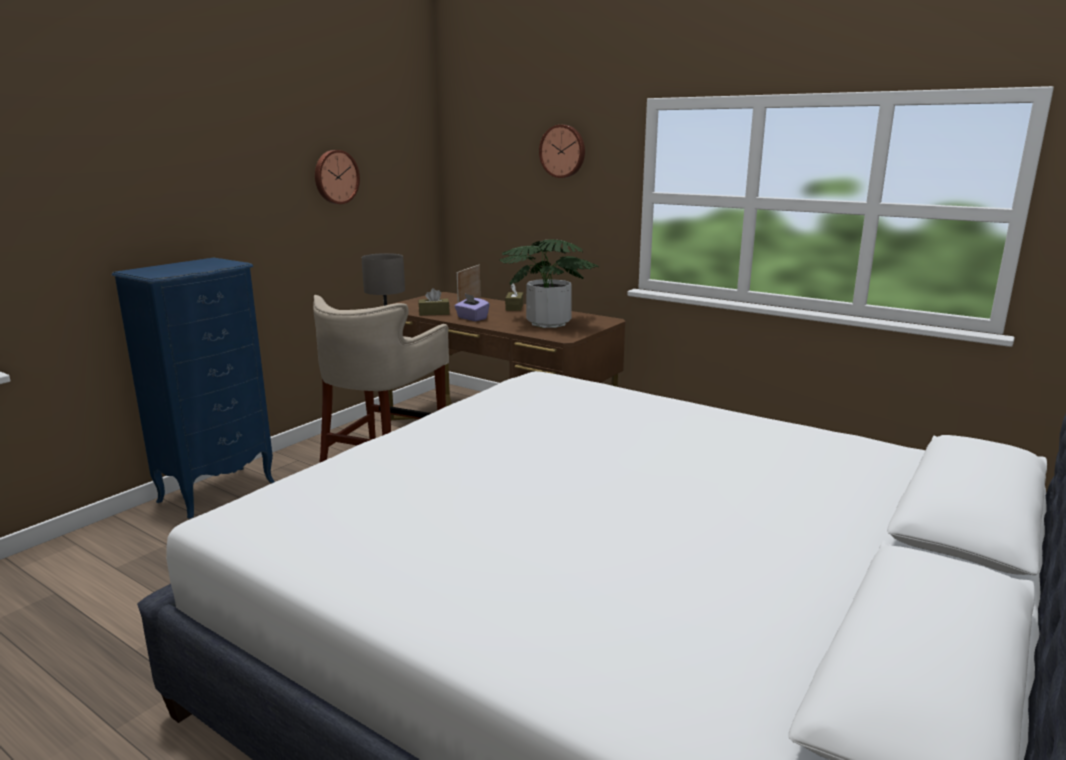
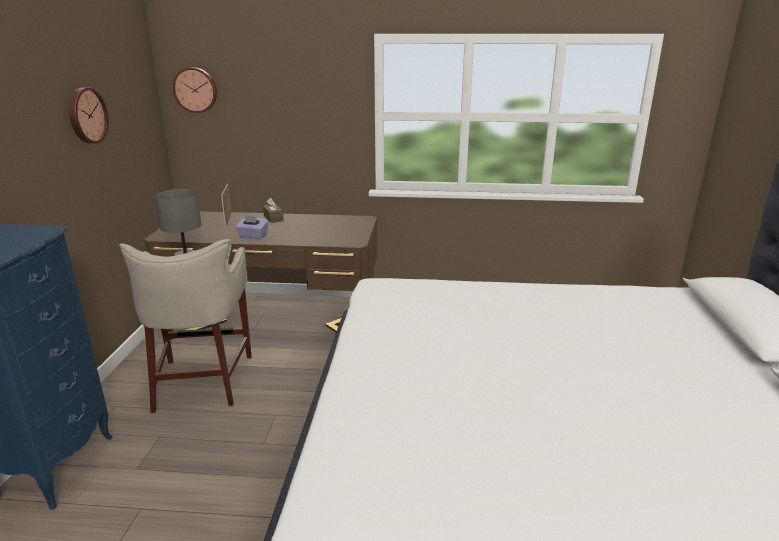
camera: 30 degrees left, 5 degrees up
(434, 313) = (210, 236): brown tissue box -> none
(548, 323) = (323, 230): potted plant -> none
(563, 151) = (296, 78): wall clock -> wall clock (196, 90)

